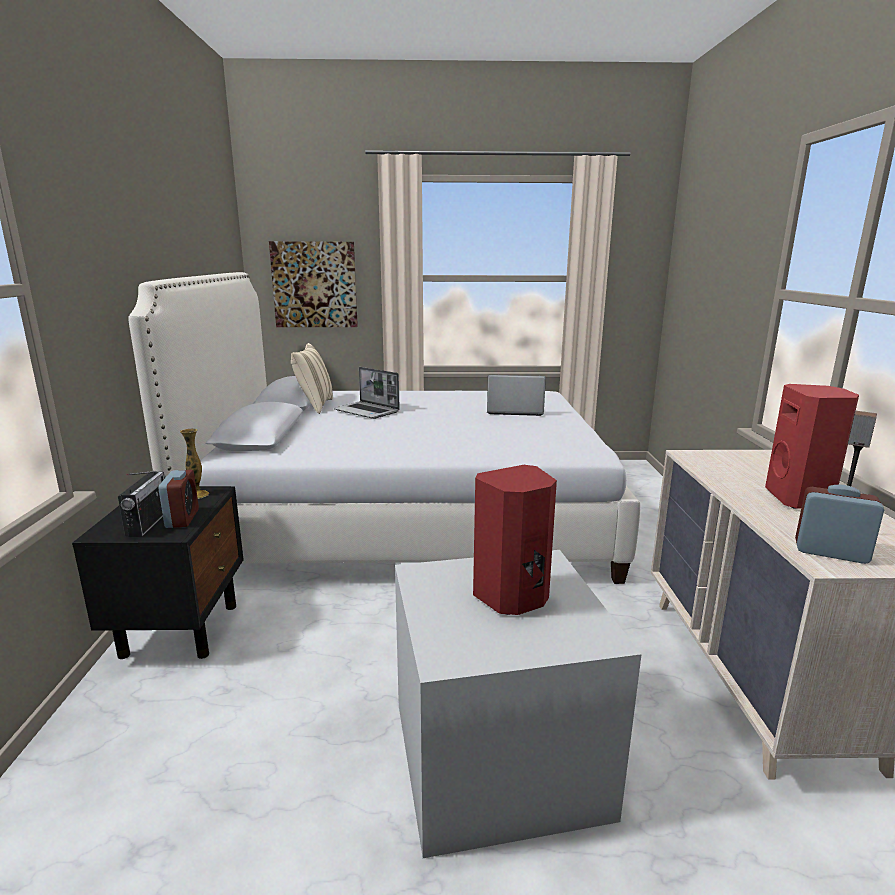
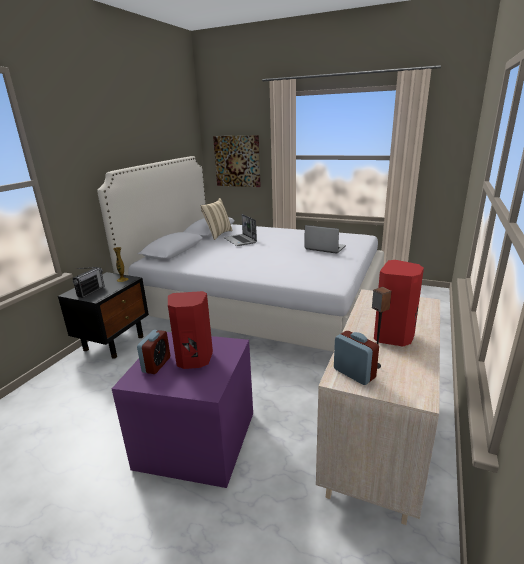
camera: 25 degrees right, 5 degrees up
(182, 519) = (105, 291): alarm clock -> alarm clock (156, 364)
(494, 760) = (194, 440): grey storage box -> purple storage box

